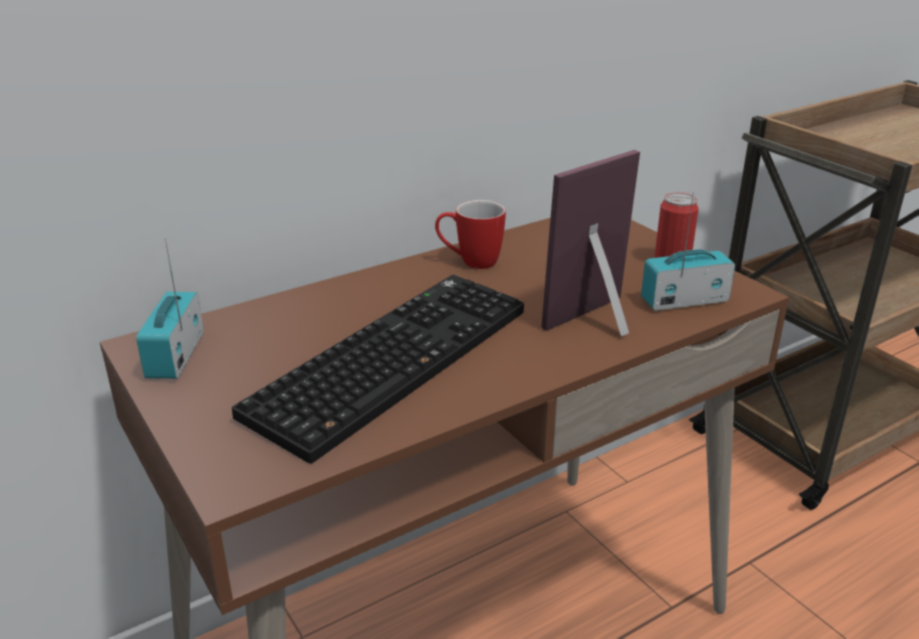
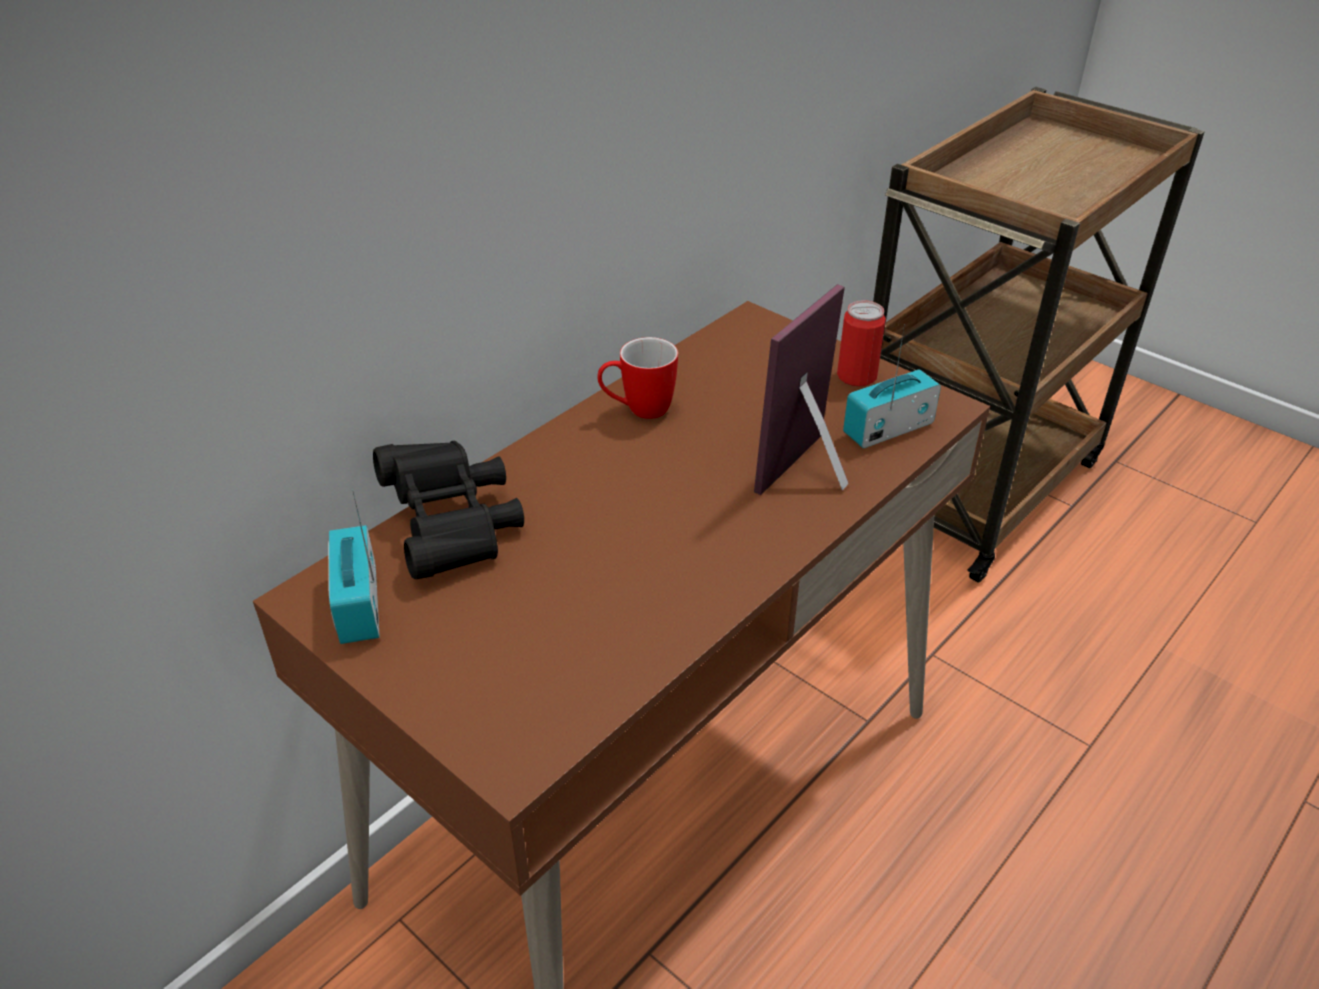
camera: 15 degrees left, 10 degrees up
(278, 317) = (453, 527): none -> black binoculars
(390, 358) = (608, 563): keyboard -> none

